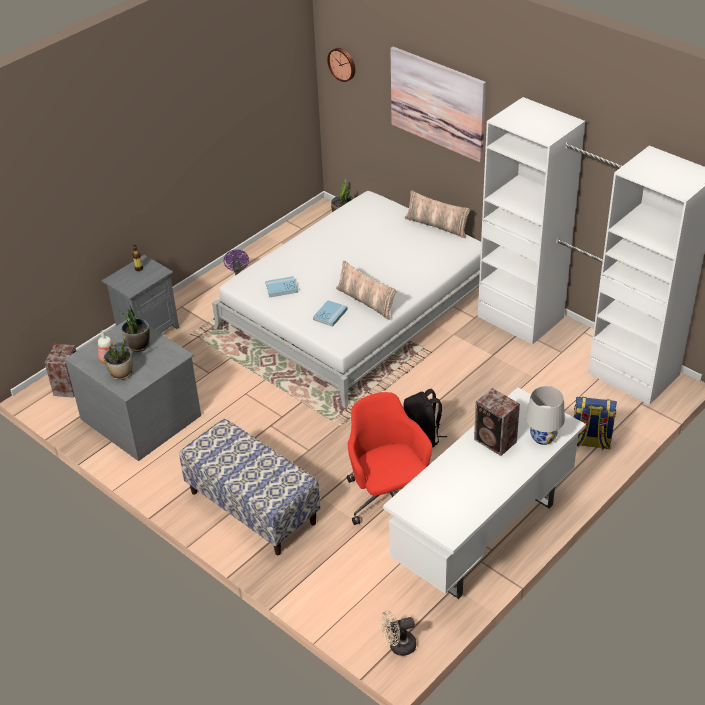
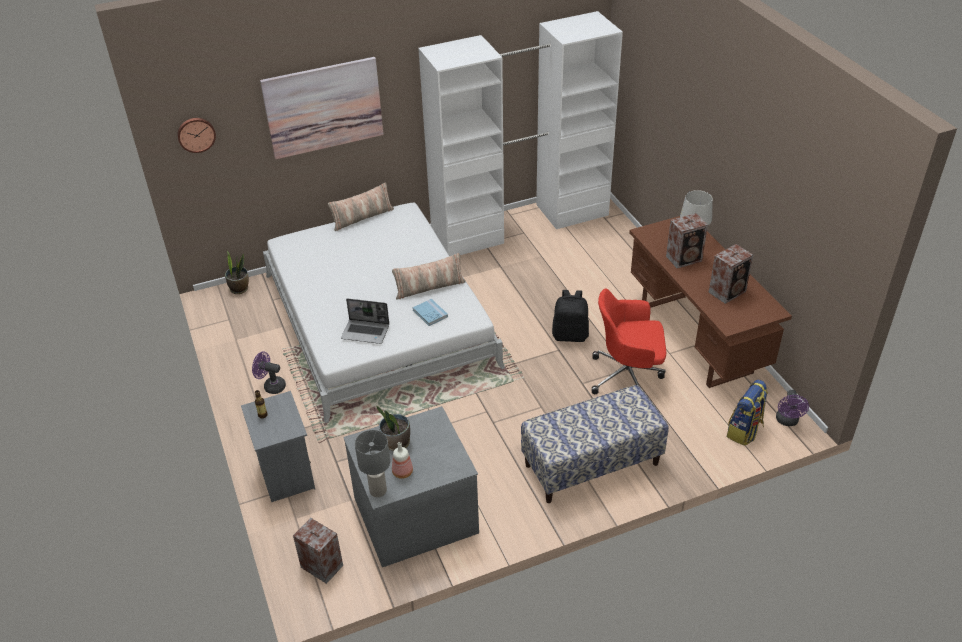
camera: 65 degrees left, 0 degrees up
(84, 354) = (378, 490): none -> grey table lamp
(122, 373) = (433, 466): potted plant -> none
(281, 288) = (366, 332): blue book -> laptop
(398, 646) = (787, 421): beige fan -> purple fan
(460, 489) = (728, 292): none -> speaker
(483, 536) = (696, 339): white desk -> brown desk
(590, 441) = (628, 254): backpack -> backpack (744, 431)

